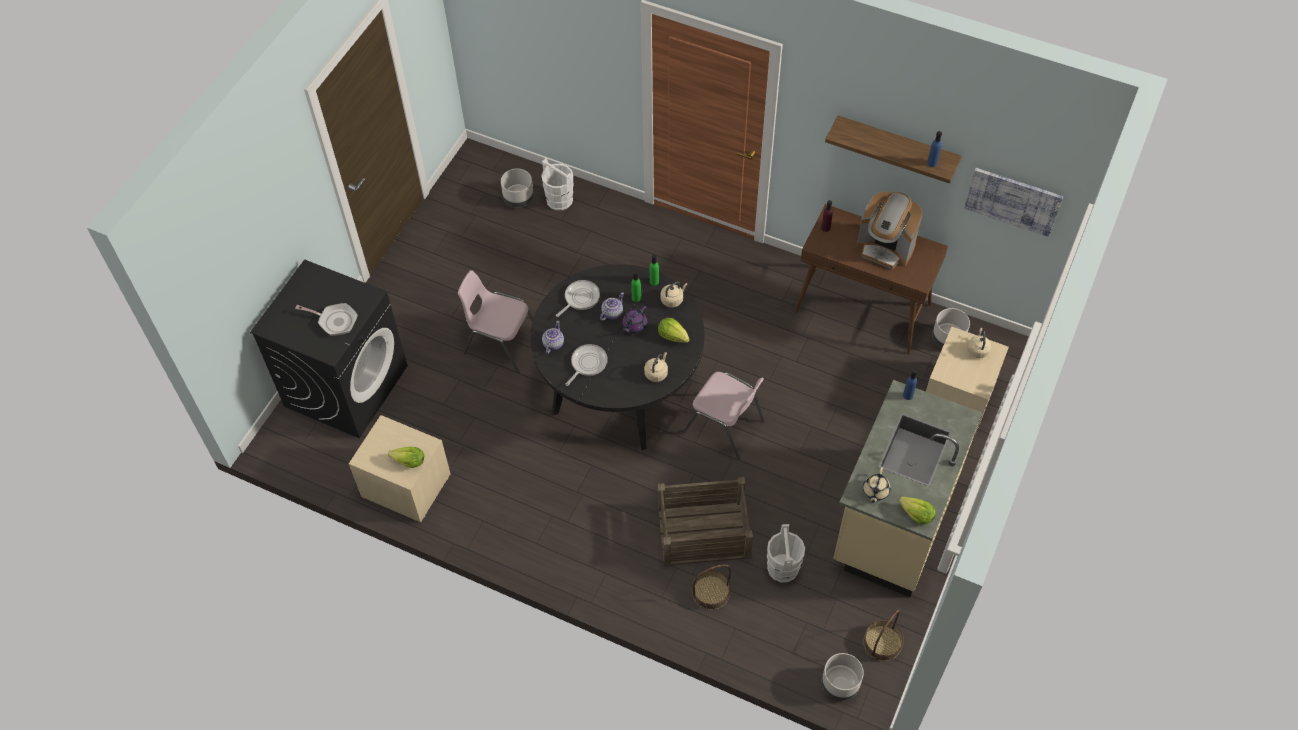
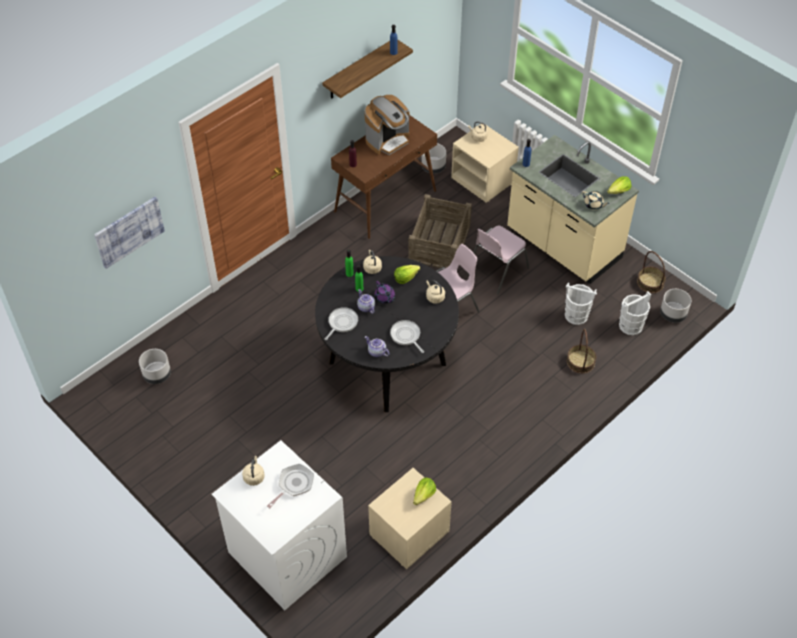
camera: 70 degrees left, 5 degrees down
(334, 285) = (254, 476): none -> beige kettle
(346, 385) = (286, 554): black washing machine -> white washing machine
(500, 342) = (300, 428): pink chair -> pink chair (496, 271)
(559, 200) = (176, 347): white bucket -> white bucket (630, 326)
(580, 298) = (341, 323): frying pan -> frying pan turned 60 degrees clockwise
(704, 532) = (531, 350): crate -> crate (440, 243)
(1013, 200) = (426, 40): picture -> picture (129, 231)

